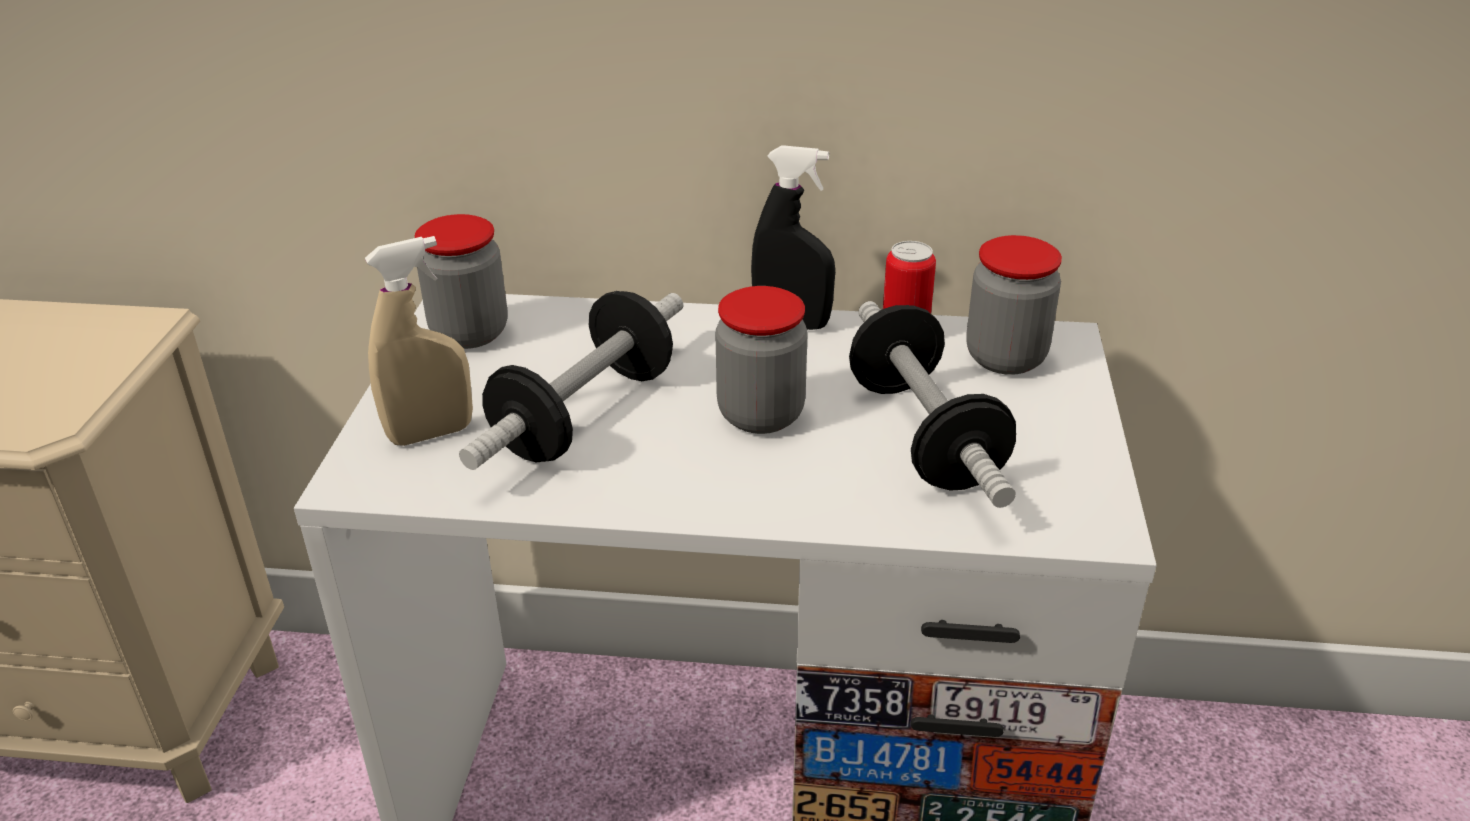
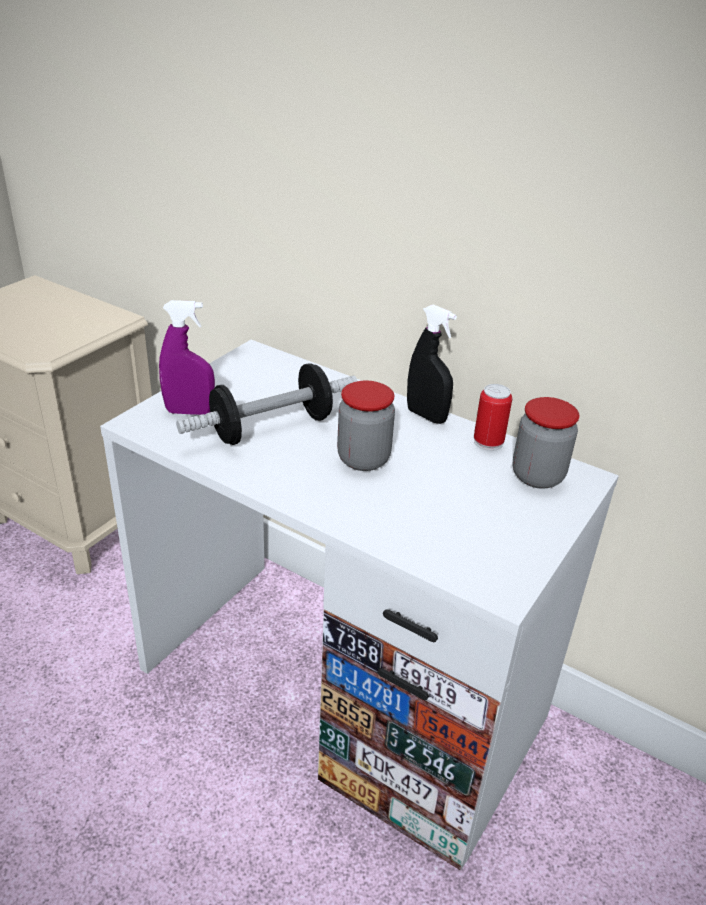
camera: 25 degrees right, 0 degrees up
(431, 433) = (190, 412): beige spray bottle -> purple spray bottle
(469, 333) = (251, 367): jar -> none
(924, 436) = (445, 502): dumbbell -> none

